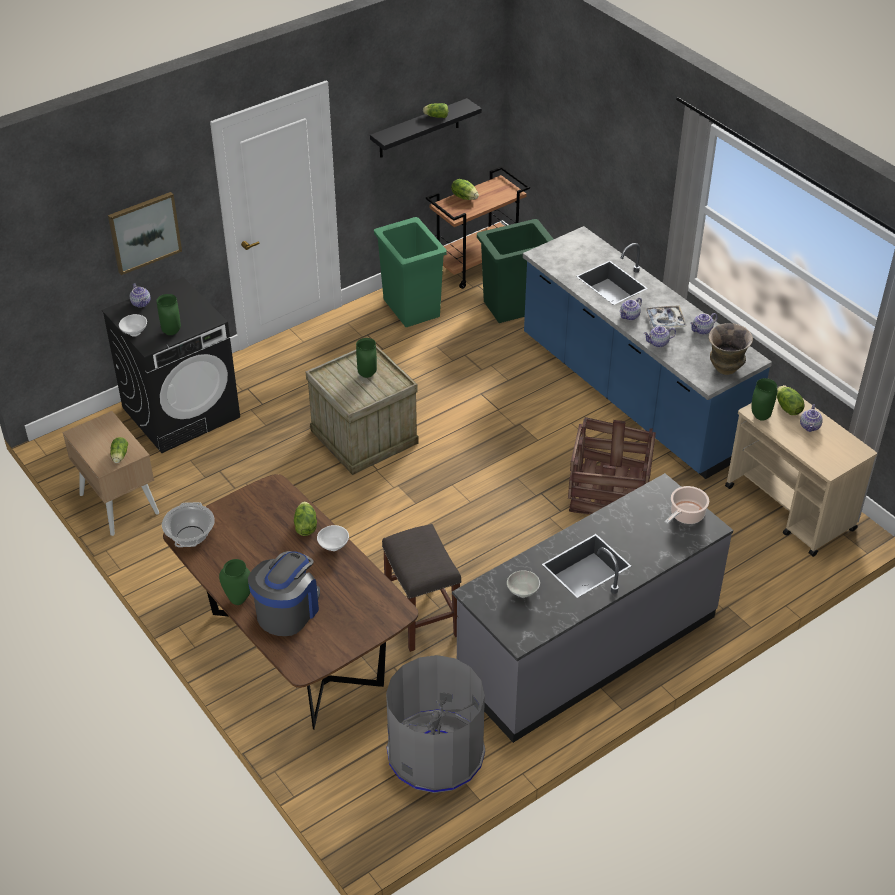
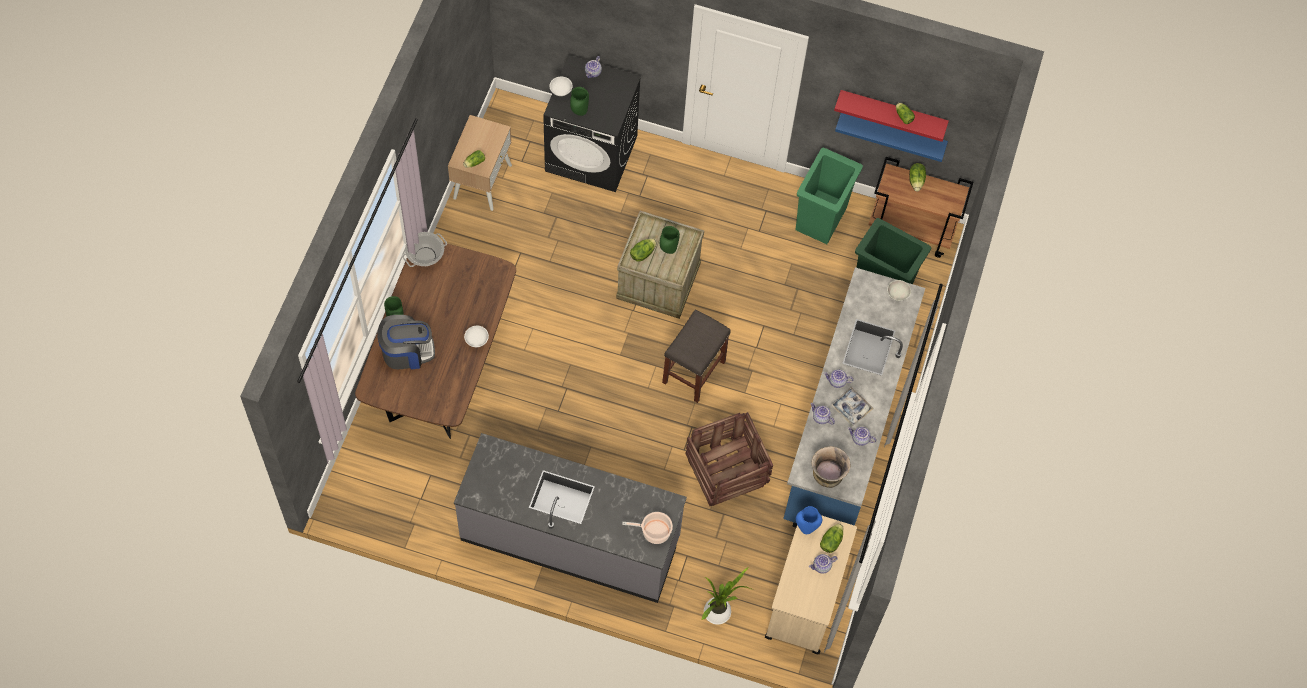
camera: 50 degrees right, 20 degrees up
(144, 232) = (619, 33): picture -> none
(305, 526) = (481, 313): lettuce -> lettuce (642, 253)
(419, 129) = (892, 112): black shelf -> red shelf
(421, 617) = (521, 424): grey stool -> grey stool (694, 371)
(424, 159) = (892, 133): none -> blue shelf
(435, 752) = (421, 501): grey trash can -> none
(522, 593) = (509, 473): white bowl -> white bowl (896, 295)
(758, 575) = (719, 611): none -> potted plant
(760, 416) = (806, 527): green vase -> blue vase

